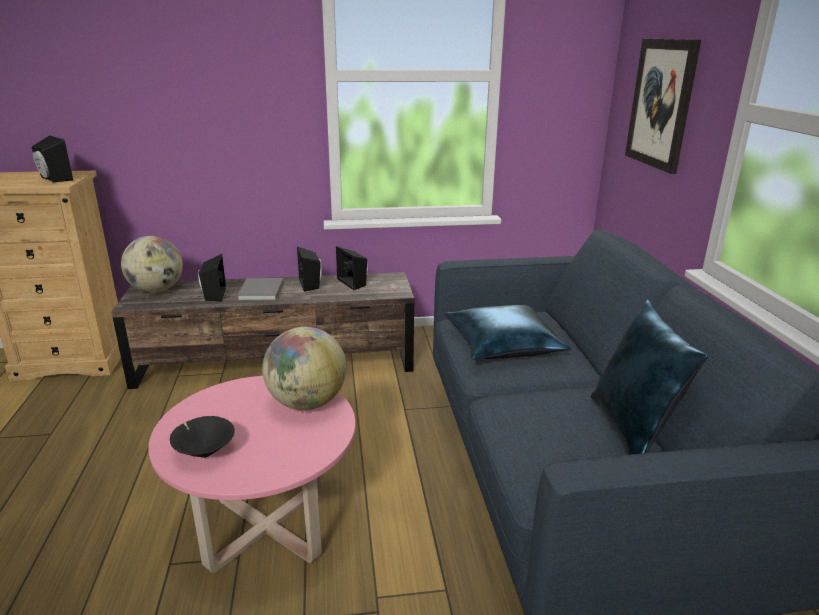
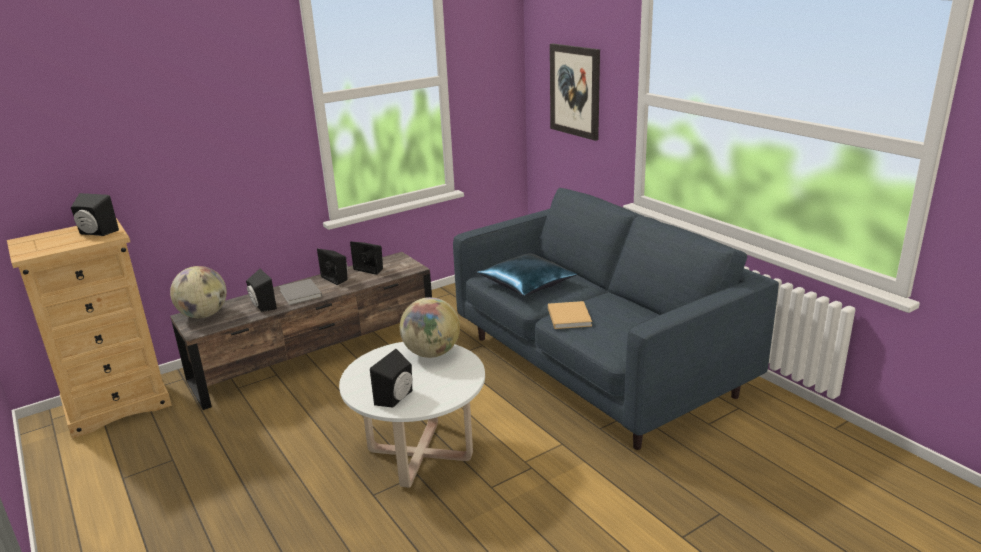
camera: 25 degrees left, 0 degrees up
(204, 452) = (397, 398): black bowl -> black speaker
(266, 527) = (420, 454): pink coffee table -> white coffee table
(519, 406) = (569, 316): none -> beige book
(633, 430) = (640, 311): blue pillow -> none

